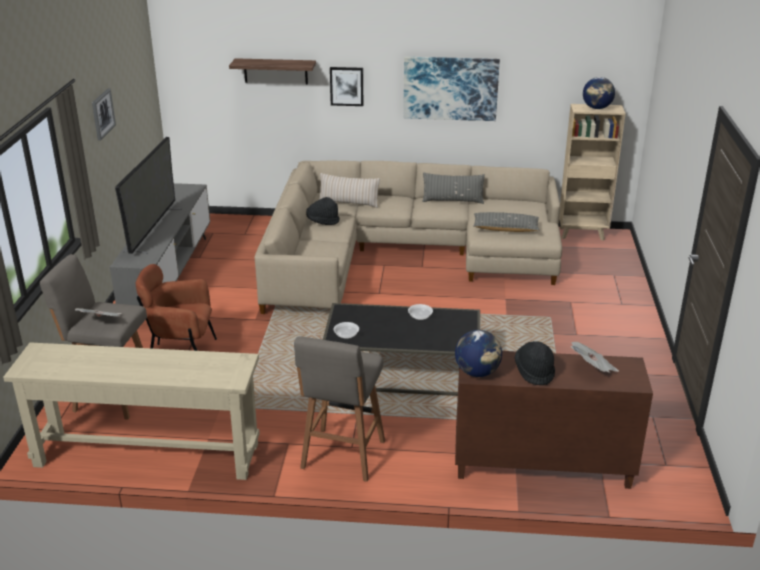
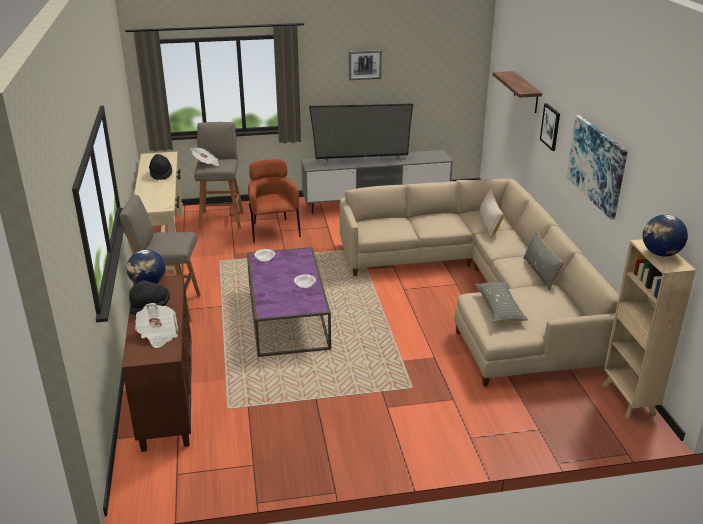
camera: 75 degrees right, 0 degrees up
(322, 221) = (440, 218): black hat -> black hat (161, 174)
(402, 369) = (288, 316): black coffee table -> purple coffee table

